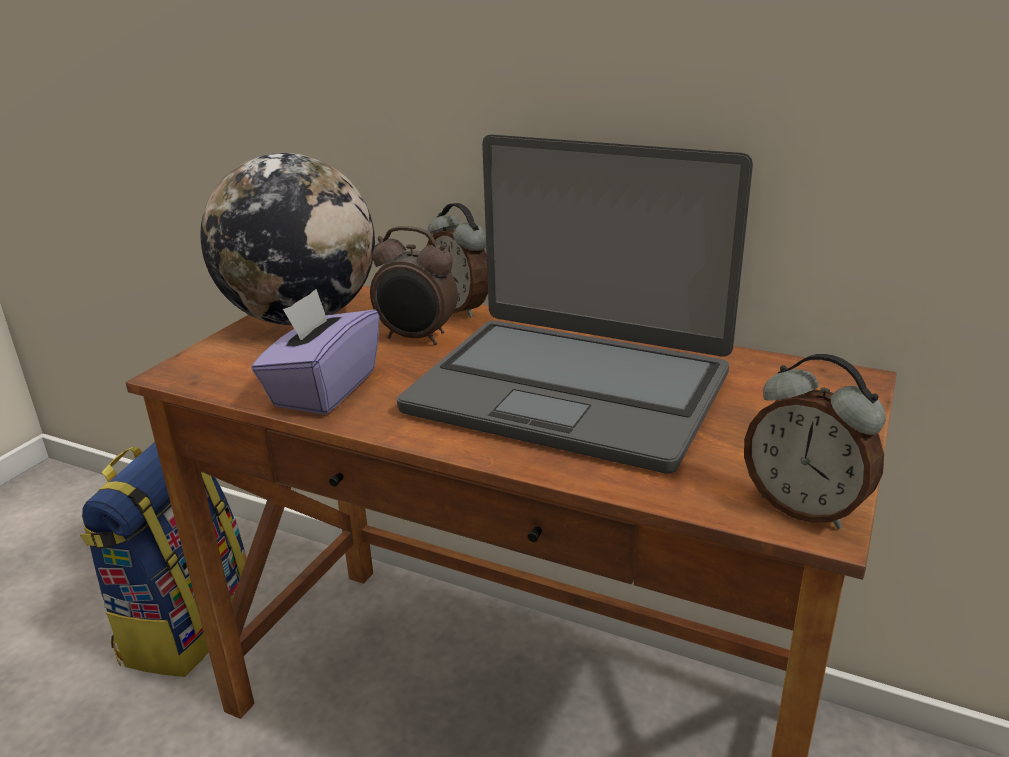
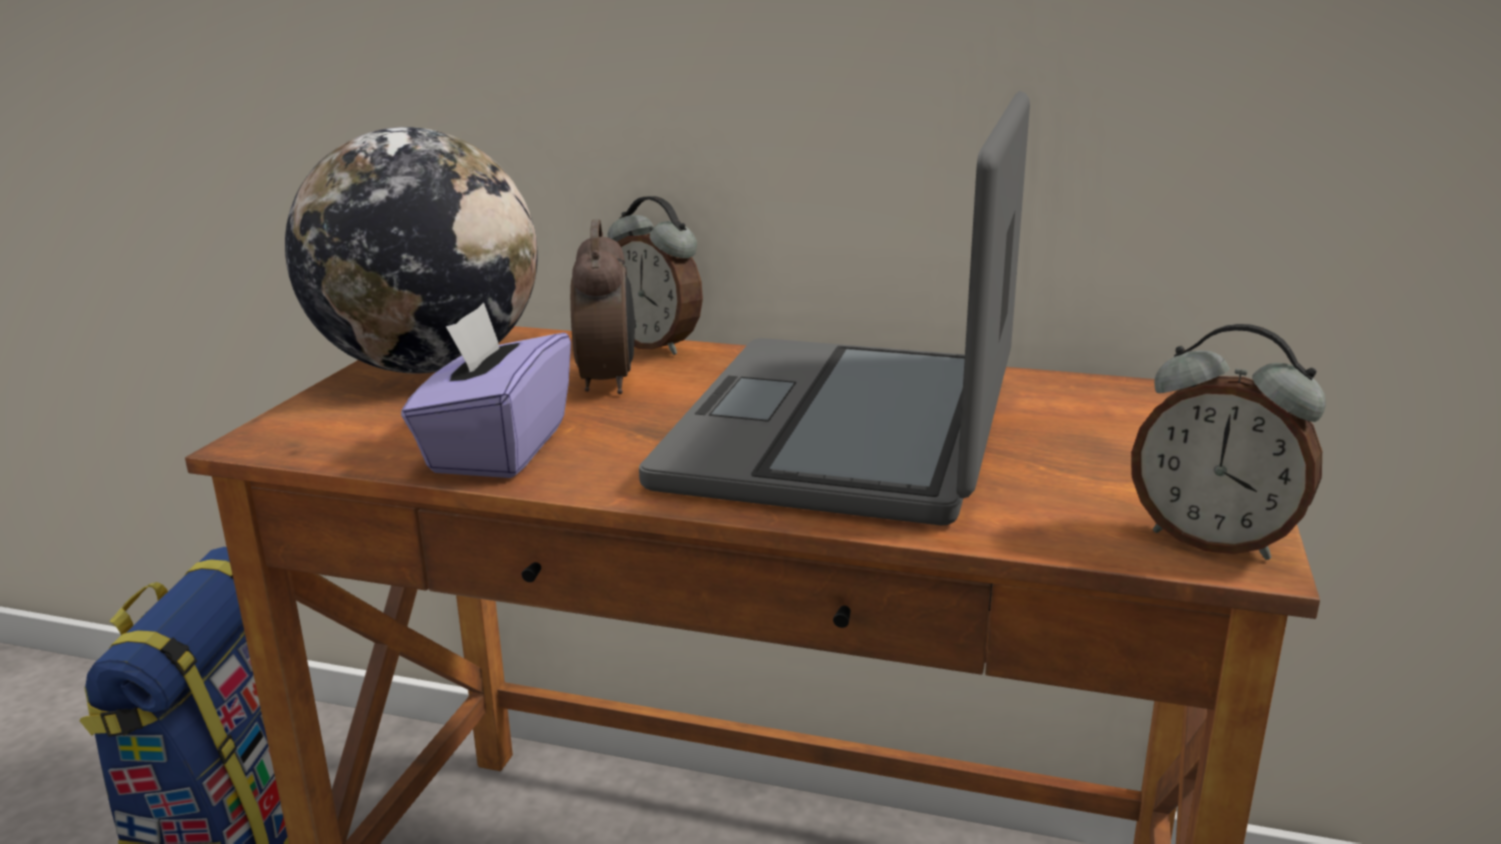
camera: 10 degrees left, 5 degrees down
(417, 338) = (608, 382): alarm clock -> alarm clock turned 105 degrees counterclockwise
(570, 390) = (848, 430): laptop -> laptop turned 90 degrees clockwise

